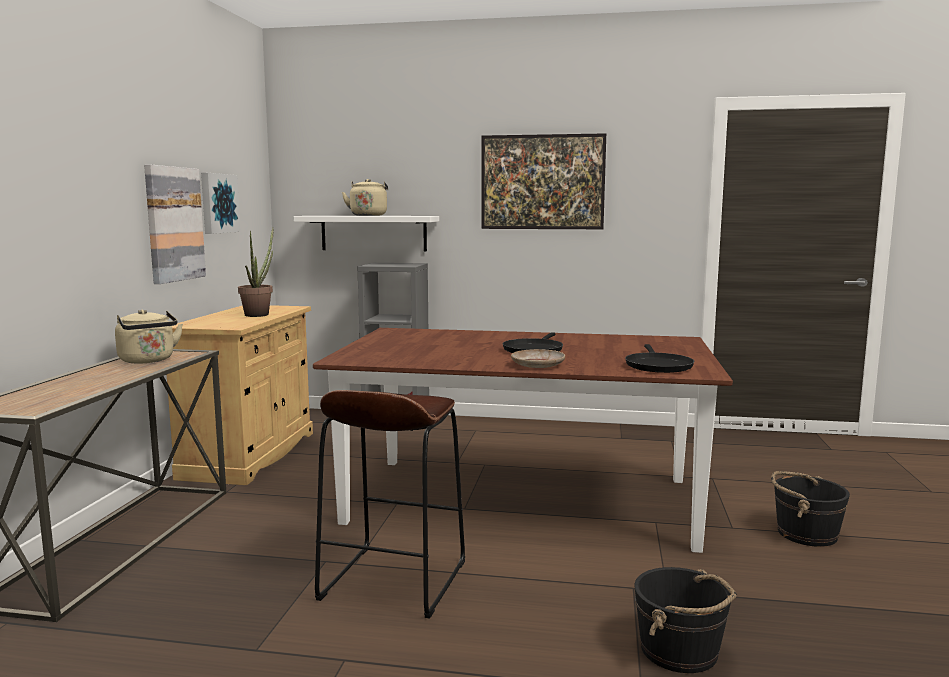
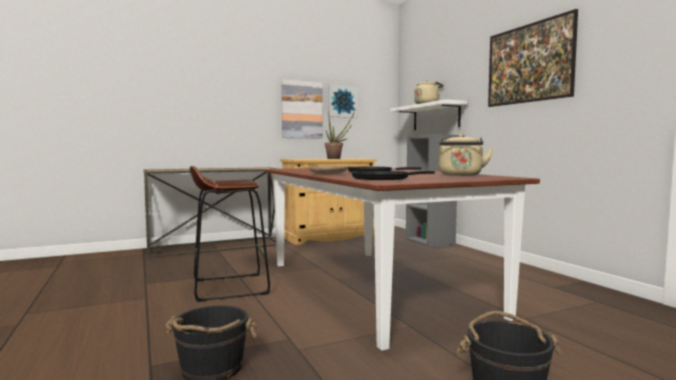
camera: 55 degrees right, 5 degrees down
(148, 360) = (248, 168): beige kettle -> beige kettle (460, 175)

